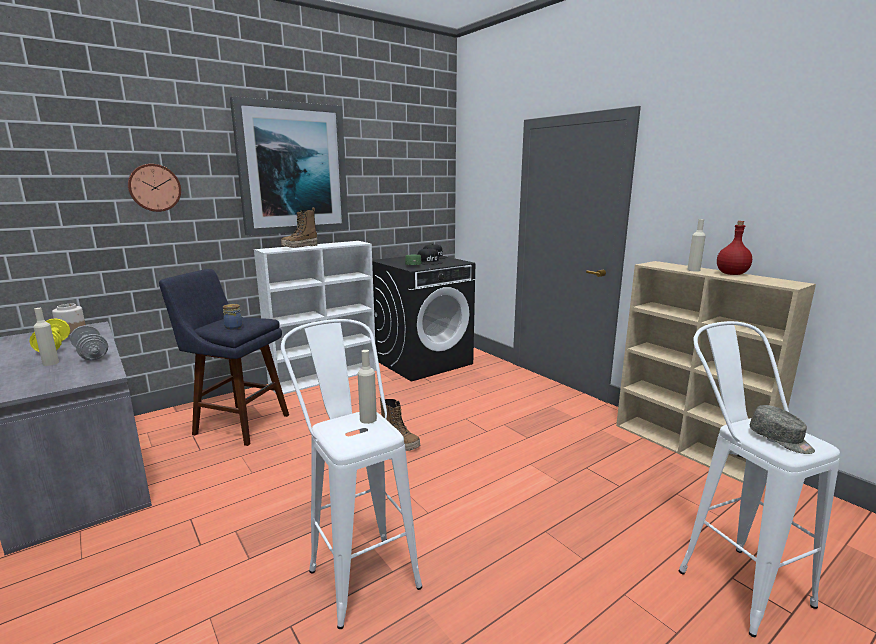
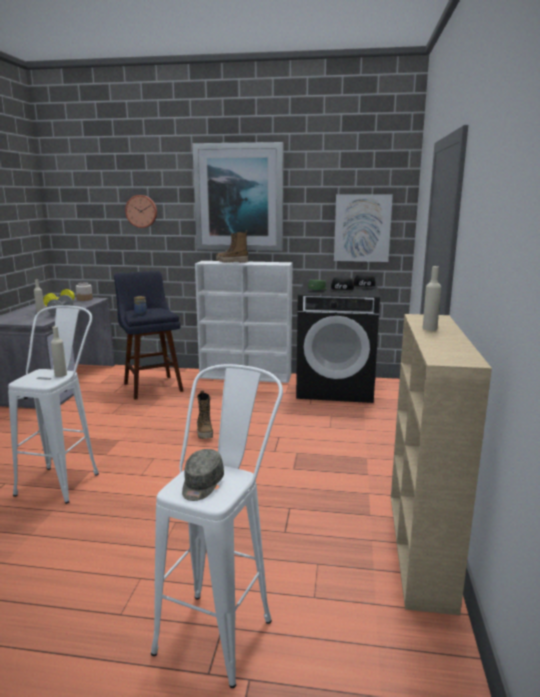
camera: 45 degrees right, 0 degrees up
(416, 200) = (362, 228): none -> picture
(731, 274) = (448, 339): red bottle -> none

